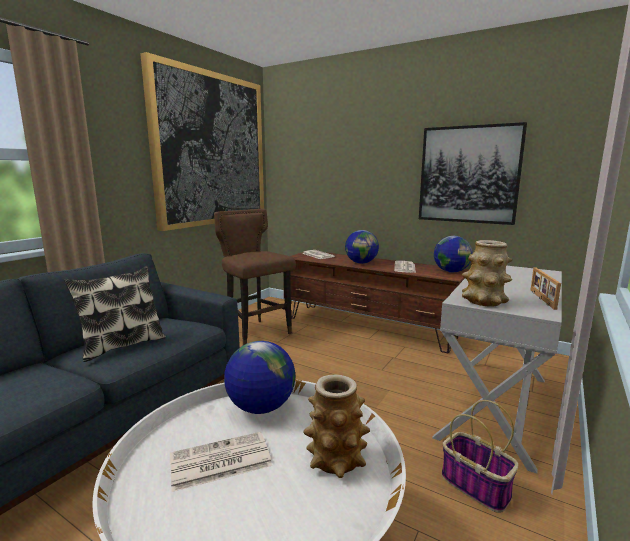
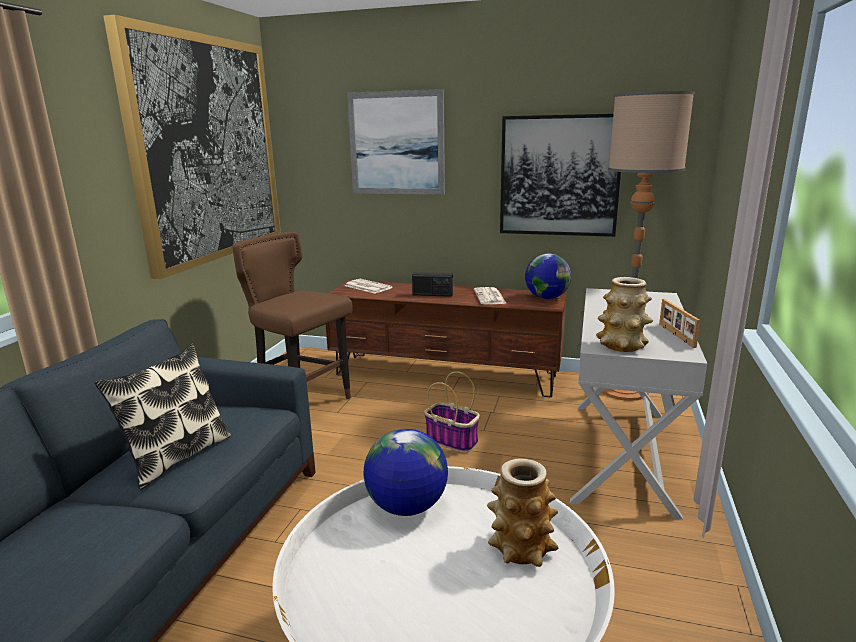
camera: 15 degrees left, 5 degrees up
(219, 462) = (399, 578): newspaper -> none
(346, 151) = (396, 143): none -> picture
(361, 263) = (432, 294): globe -> radio
(476, 486) = (631, 545): basket -> basket (453, 440)
(515, 356) = (624, 390): none -> floor lamp

